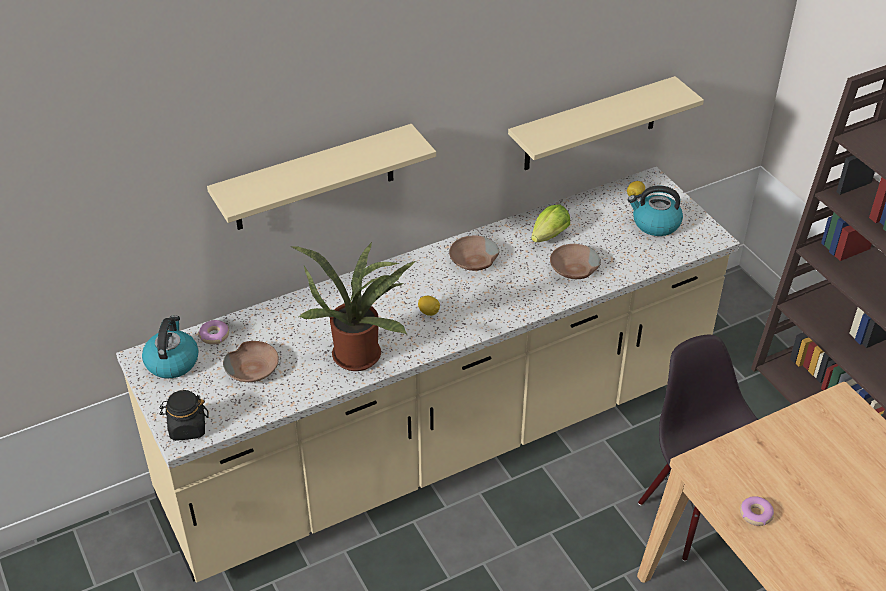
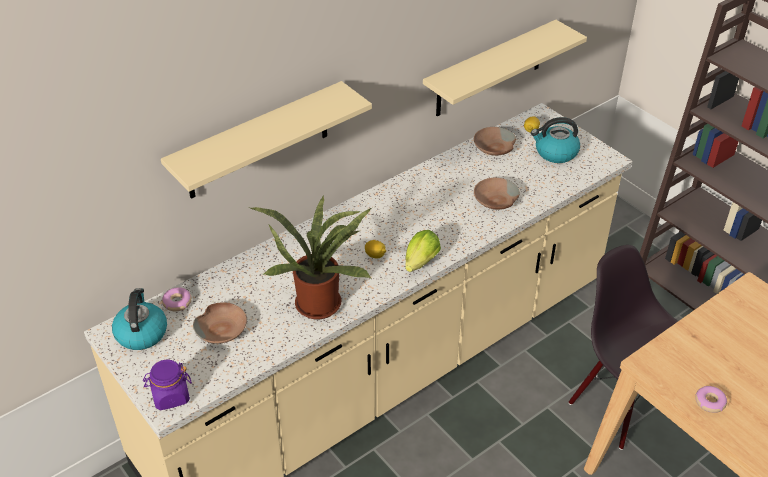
camera: 10 degrees left, 0 degrees up
(187, 428) = (170, 396): black jar -> purple jar
(473, 261) = (403, 203): brown bowl -> brown bowl (493, 148)
(547, 238) = (464, 175): lettuce -> lettuce (419, 264)

